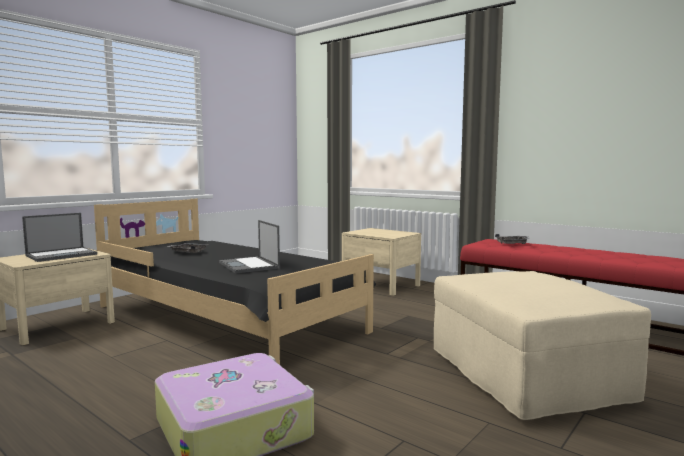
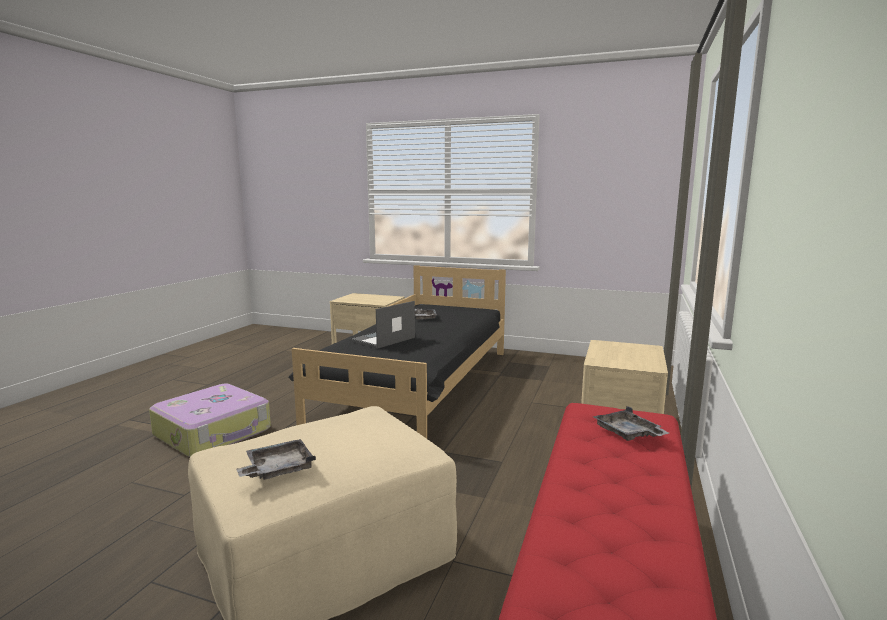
camera: 70 degrees right, 5 degrees up
(62, 255) = (371, 299): laptop -> none
(573, 288) = (278, 469): none -> grey tray

